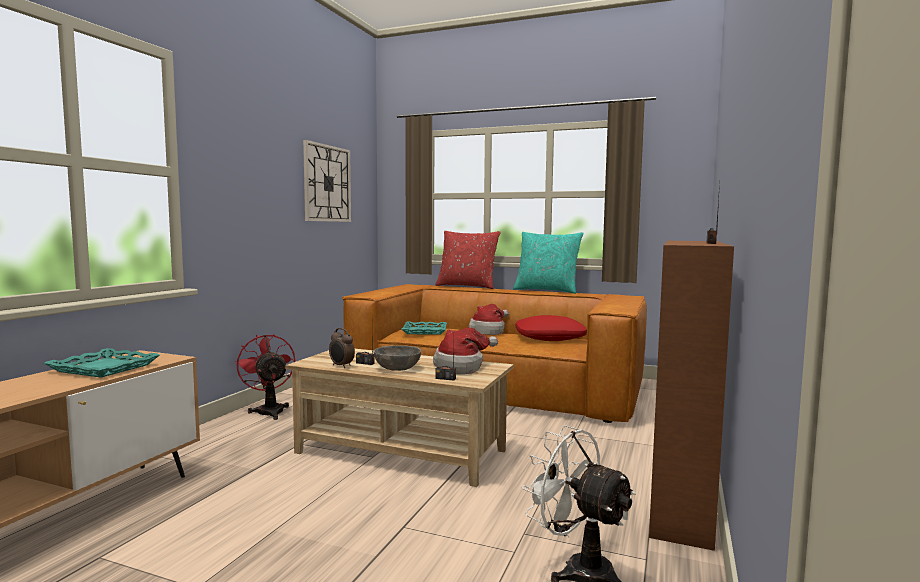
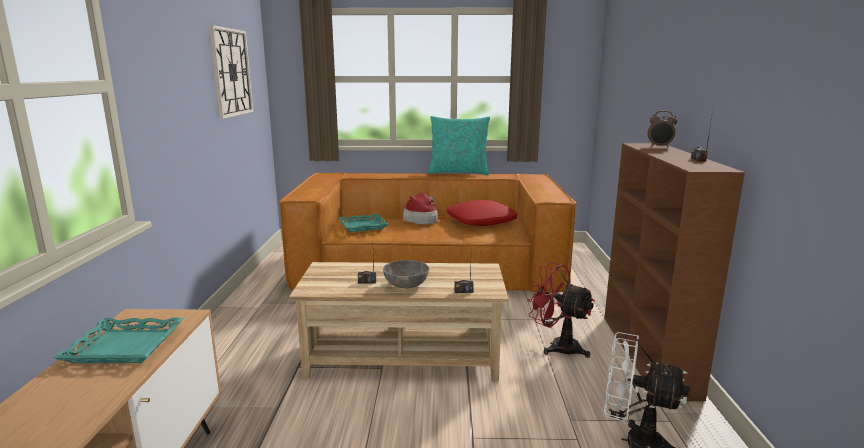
camera: 20 degrees left, 10 degrees up
(269, 410) = (228, 332): red fan -> red fan (557, 346)
(341, 366) = (348, 289): alarm clock -> alarm clock (659, 147)
(462, 367) = (461, 274): hat -> none
(467, 286) = (379, 172): red pillow -> none

